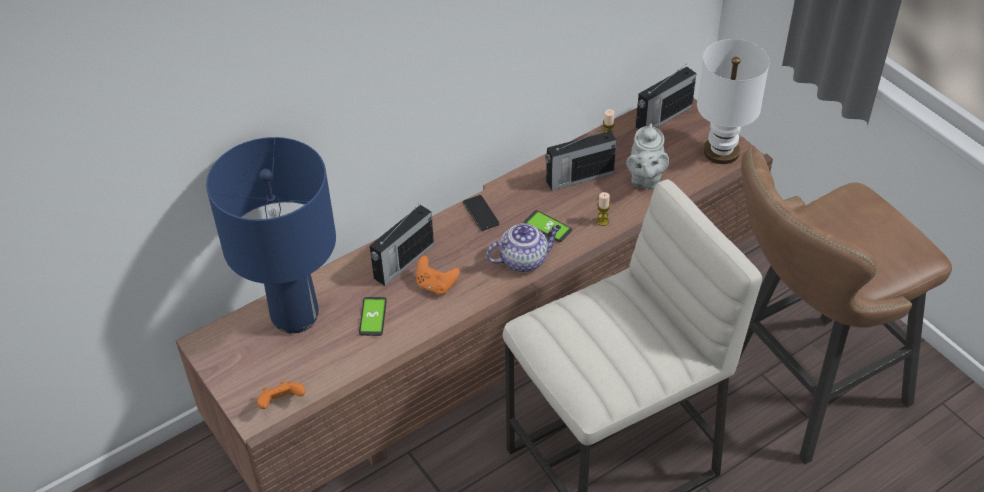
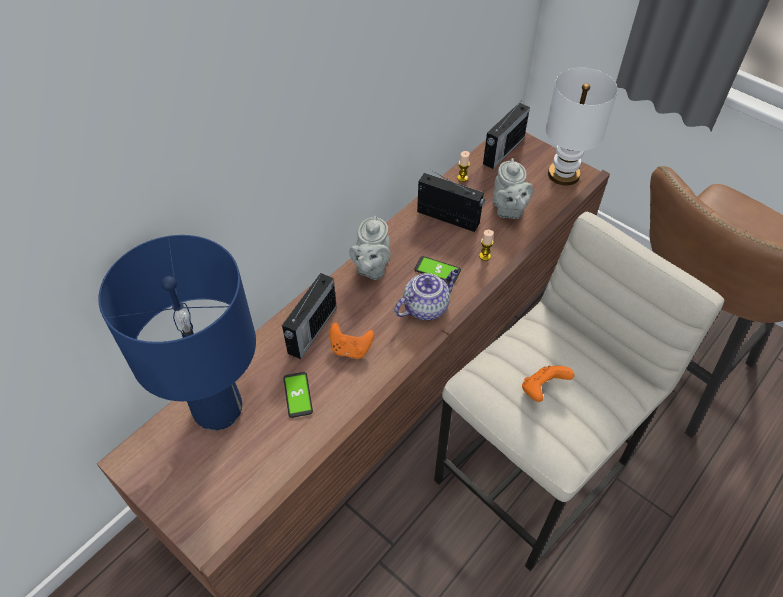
camera: 15 degrees left, 5 degrees up
(282, 403) = (228, 512): orange game controller -> orange game controller (542, 389)
(481, 213) = (371, 268): phone -> grey teapot
(578, 177) = (449, 218): radio -> radio turned 120 degrees counterclockwise

